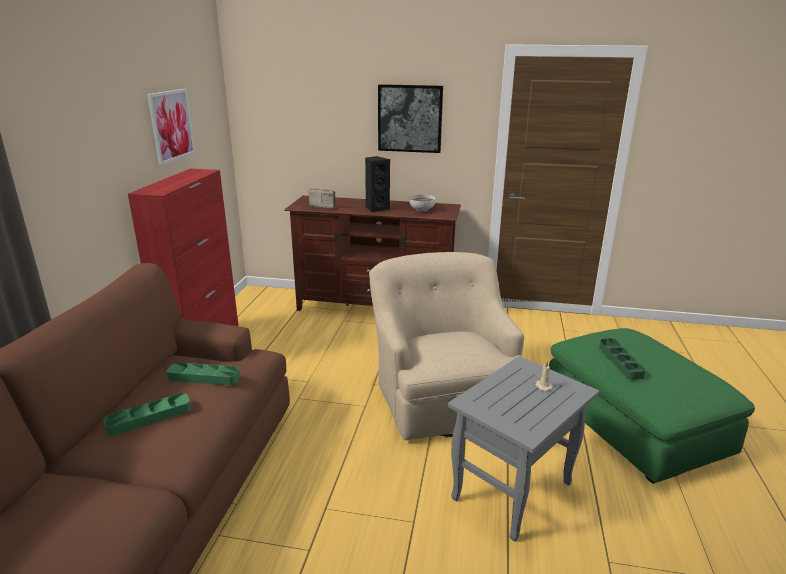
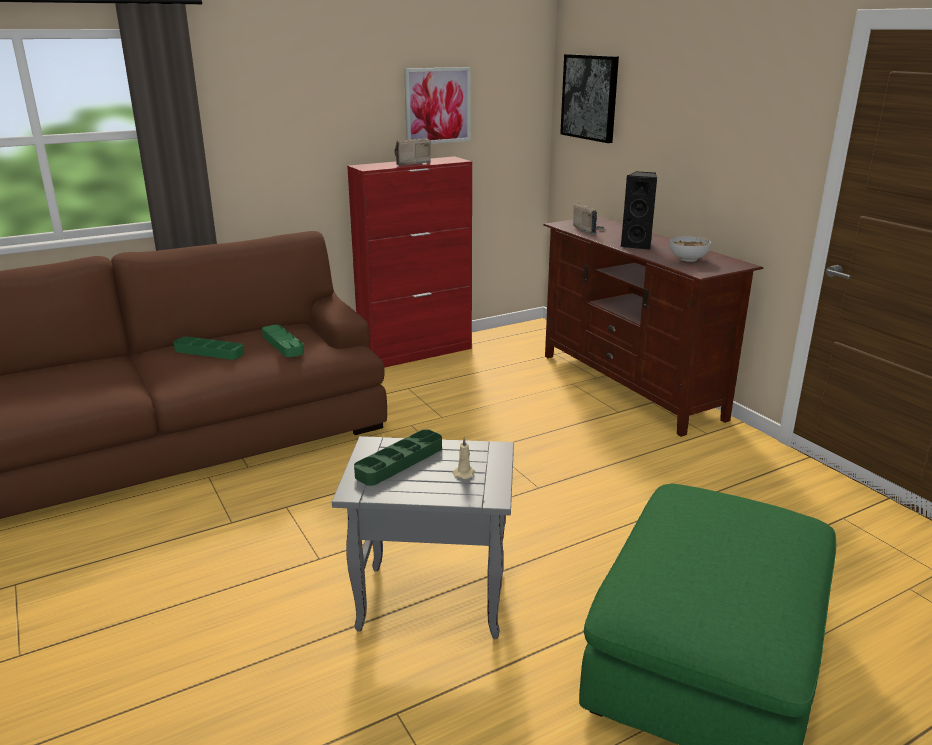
camera: 50 degrees right, 0 degrees up
(179, 181) = (410, 163): none -> radio
(410, 118) = (719, 124): picture -> picture (590, 97)
(443, 396) = (535, 493): beige armchair -> none
(620, 361) = (679, 531): green tray -> green tray (399, 462)

